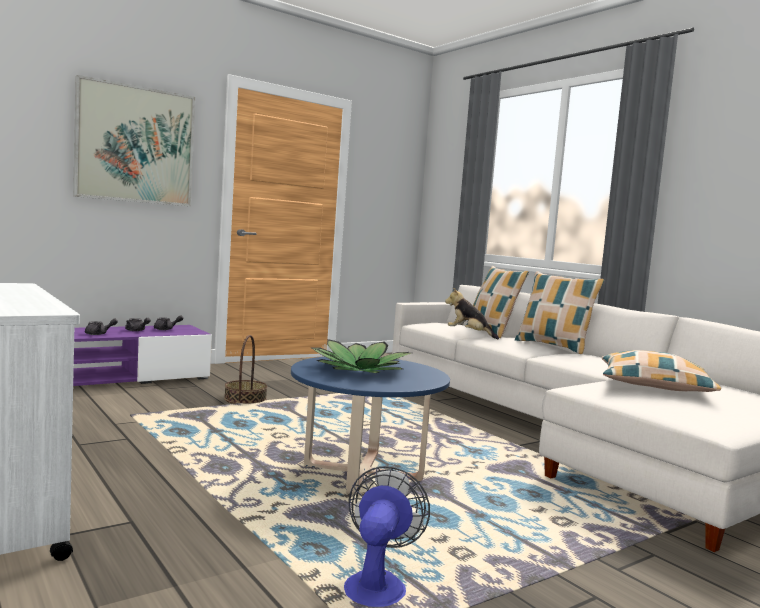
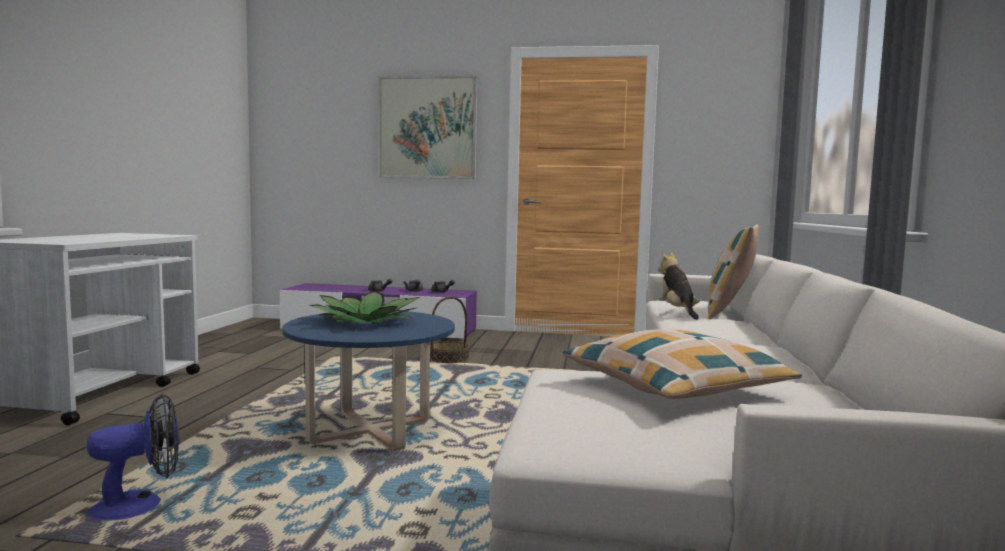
camera: 45 degrees right, 0 degrees up
(553, 346) = (755, 334): pillow -> none

